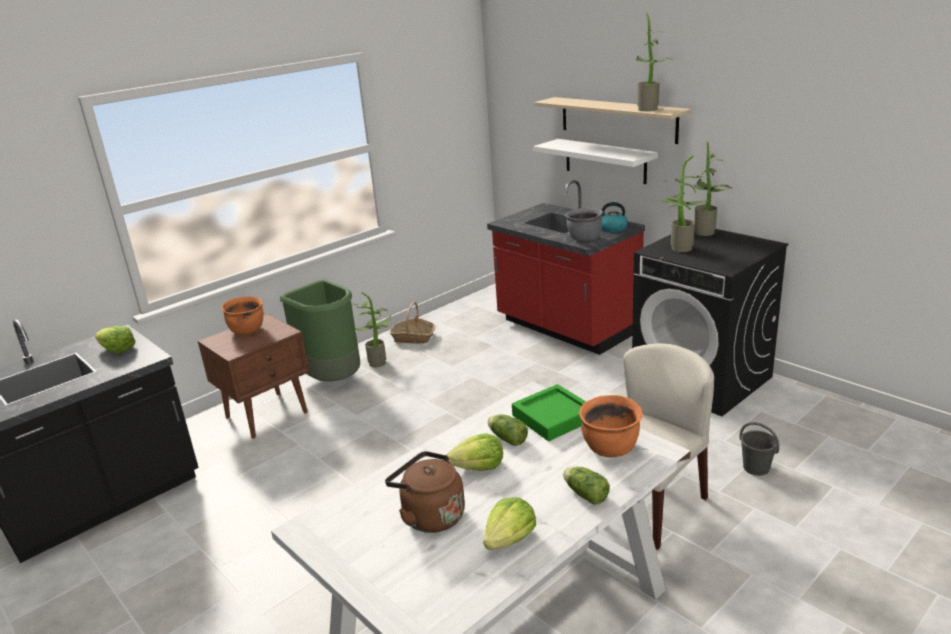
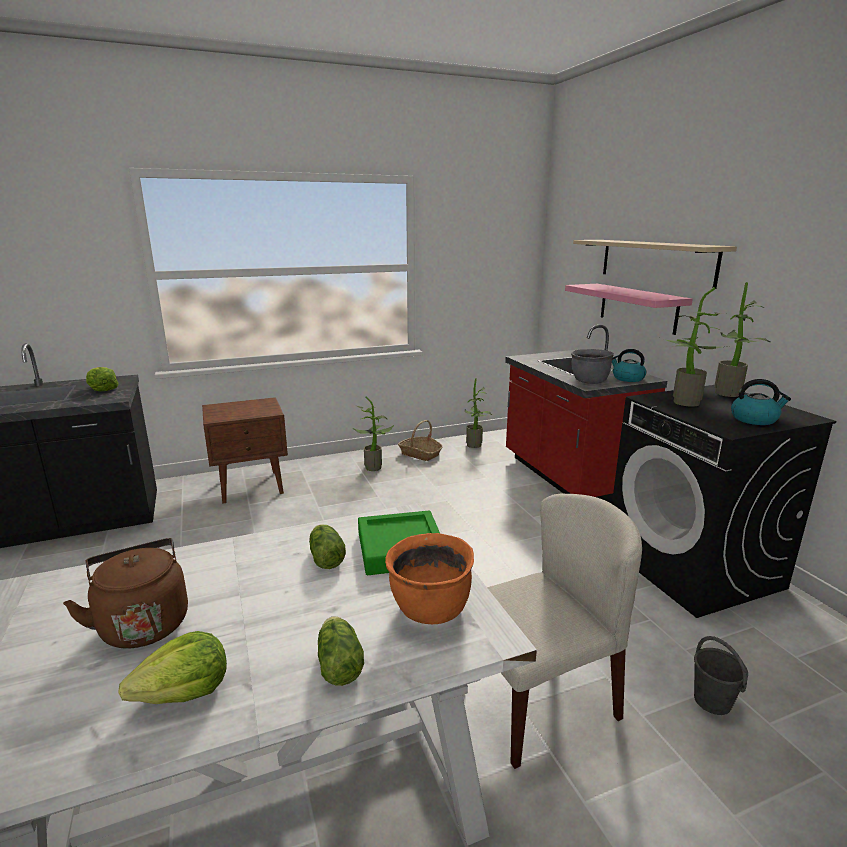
camera: 20 degrees right, 5 degrees down
(247, 330) = (245, 405): orange cooking pot -> none
(333, 379) = (326, 472): green trash can -> none
(479, 467) = (260, 581): lettuce -> none
(605, 161) = (637, 307): white shelf -> pink shelf
(651, 109) = (688, 244): potted plant -> potted plant (476, 445)
(736, 254) = (754, 419): none -> kettle

